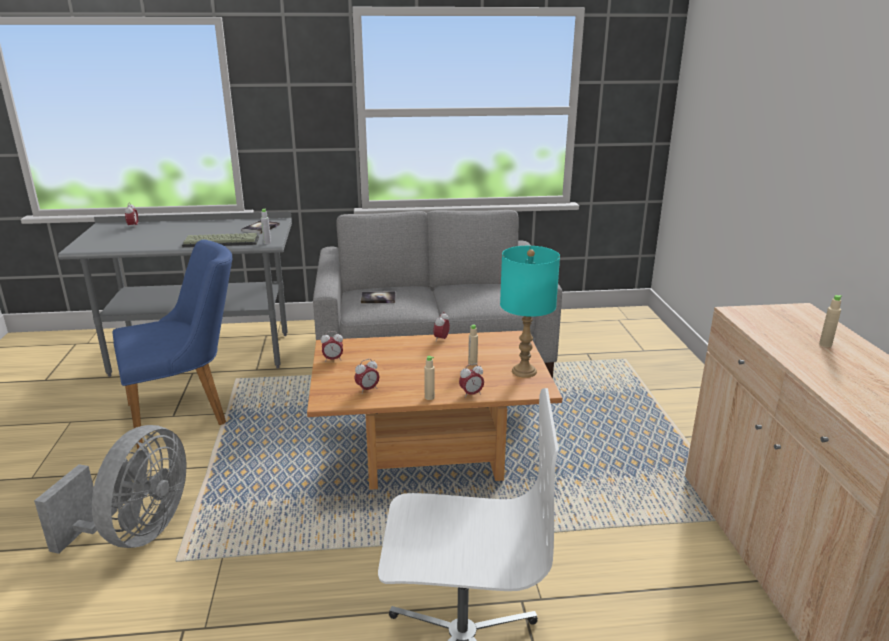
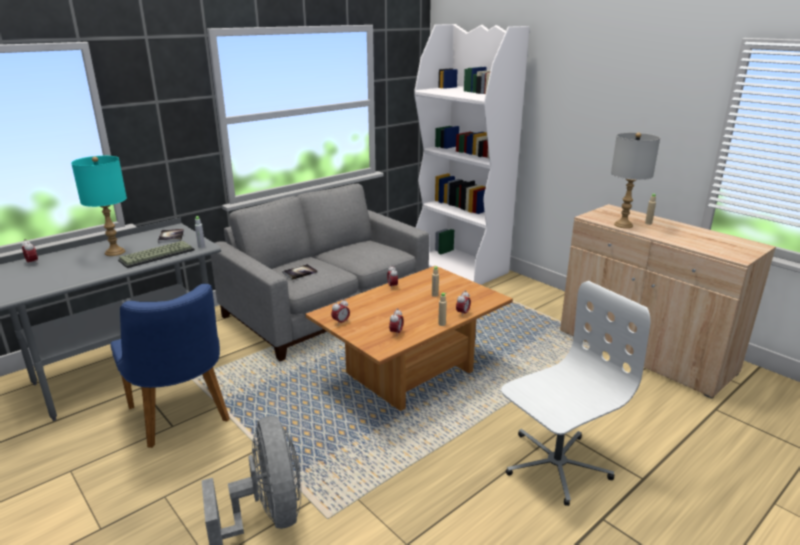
camera: 35 degrees left, 0 degrees up
(188, 412) = (182, 418): blue chair -> blue chair turned 120 degrees clockwise
(523, 371) = (471, 290): turquoise table lamp -> turquoise table lamp (114, 252)
(649, 352) = (460, 266): none -> white bookcase
(774, 336) = (623, 225): none -> grey table lamp

